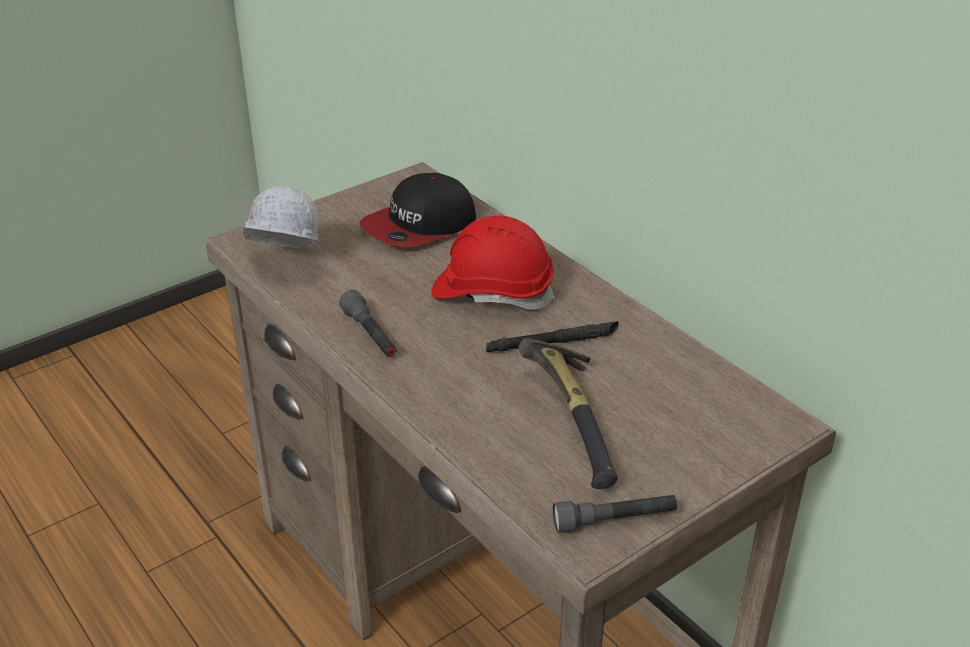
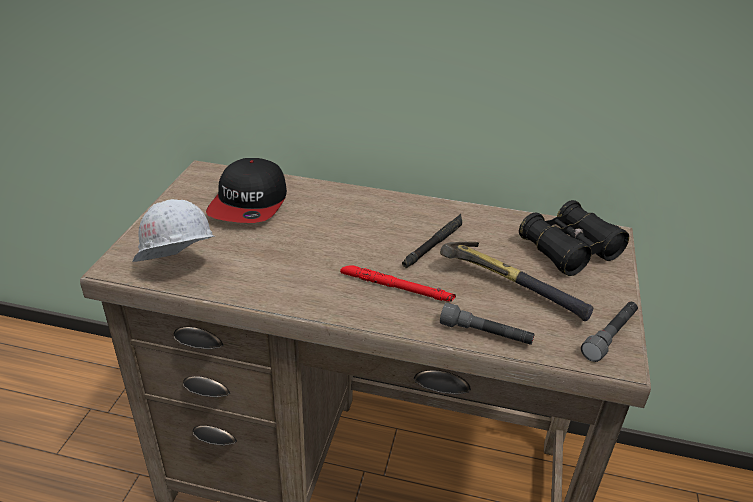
camera: 40 degrees left, 0 degrees up
(370, 335) = (311, 293): grey flashlight -> grey flashlight (485, 334)
(455, 367) = (396, 288): none -> red flashlight
(492, 292) = (356, 228): red hard hat -> none
(704, 417) = (569, 250): none -> black binoculars

